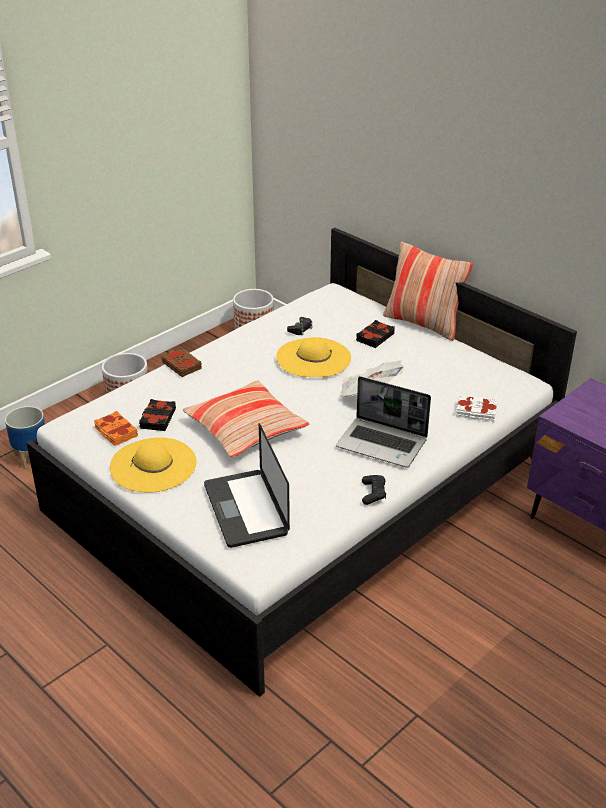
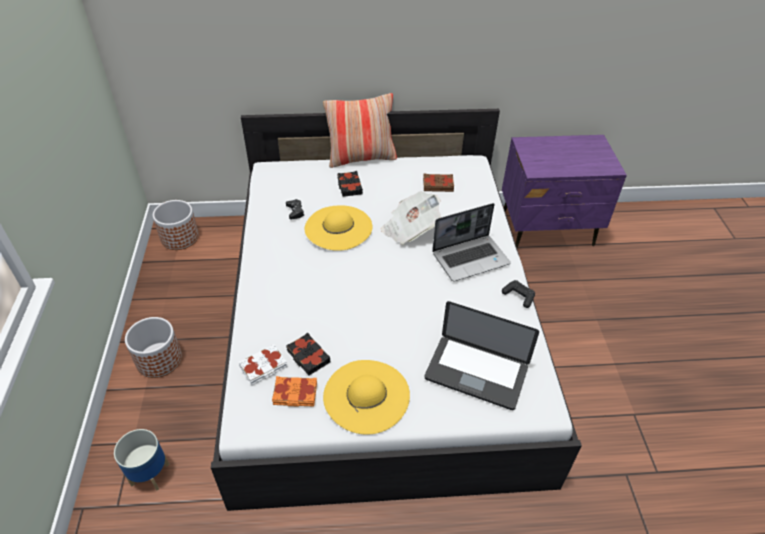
camera: 50 degrees left, 10 degrees up
(182, 365) = (254, 299): brown book -> brown book (438, 185)
(245, 429) = (379, 314): pillow -> none
(476, 412) = (481, 199): white book -> white book (264, 367)

